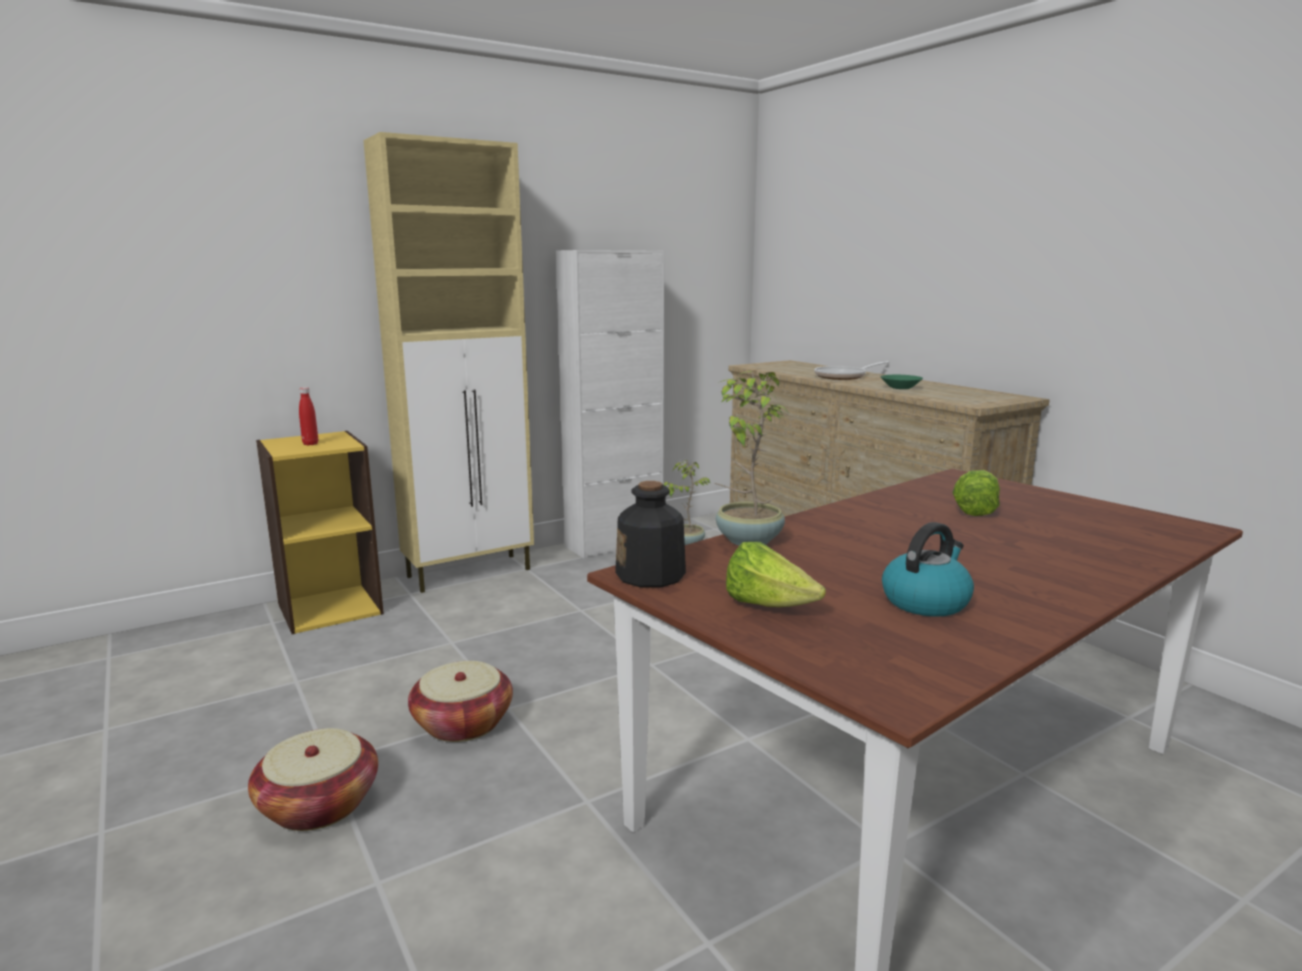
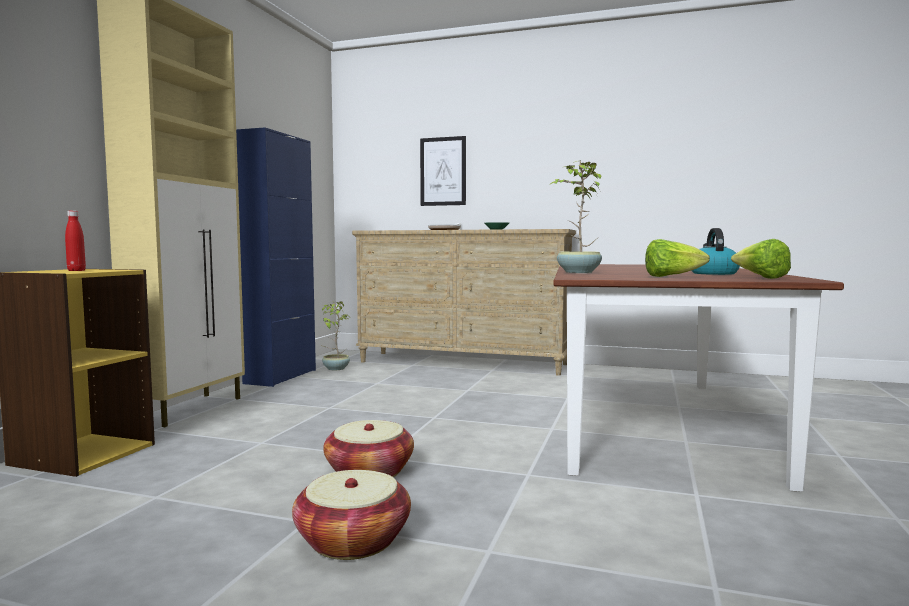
camera: 40 degrees left, 10 degrees down
(614, 544) = (281, 377): white cabinet -> blue cabinet
(651, 575) = (588, 277): bottle -> none
(873, 278) = (443, 171): none -> picture
(975, 510) = (623, 266): lettuce -> lettuce (760, 278)

